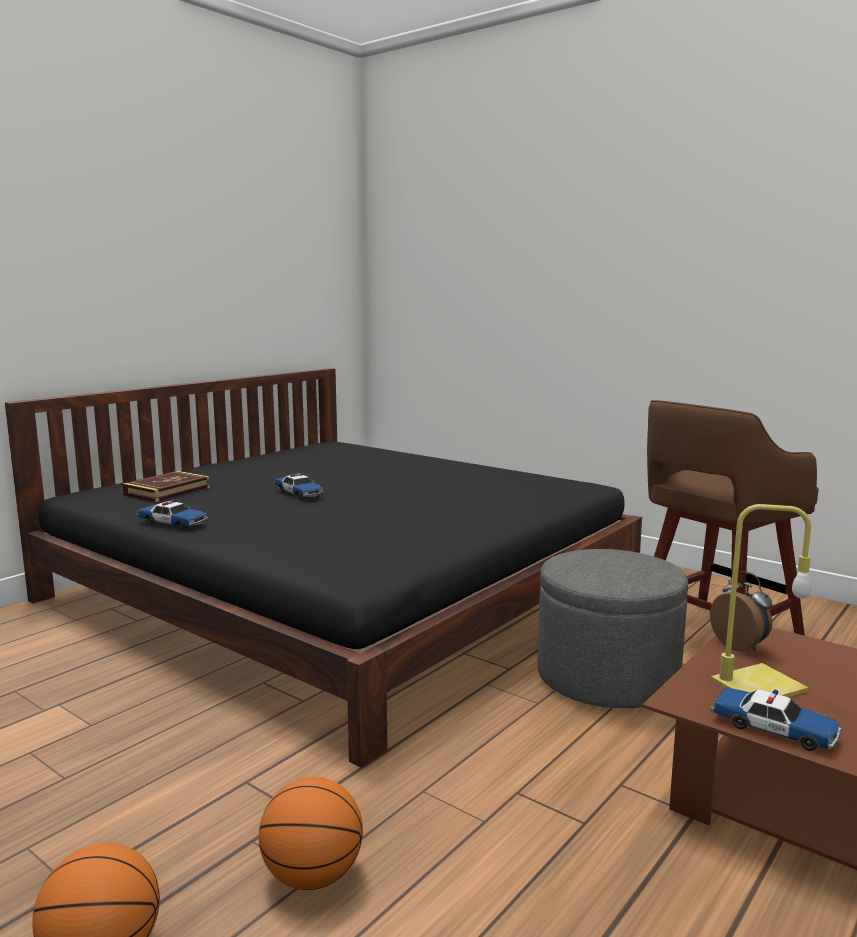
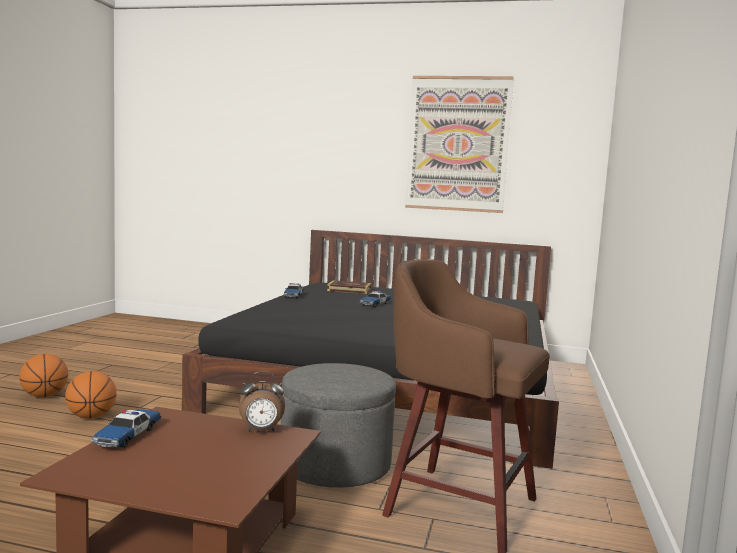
camera: 65 degrees right, 5 degrees down
(217, 235) = (457, 144): none -> picture
(740, 646) = (261, 431): alarm clock -> alarm clock turned 45 degrees clockwise
(757, 686) = (191, 433): yellow table lamp -> none

